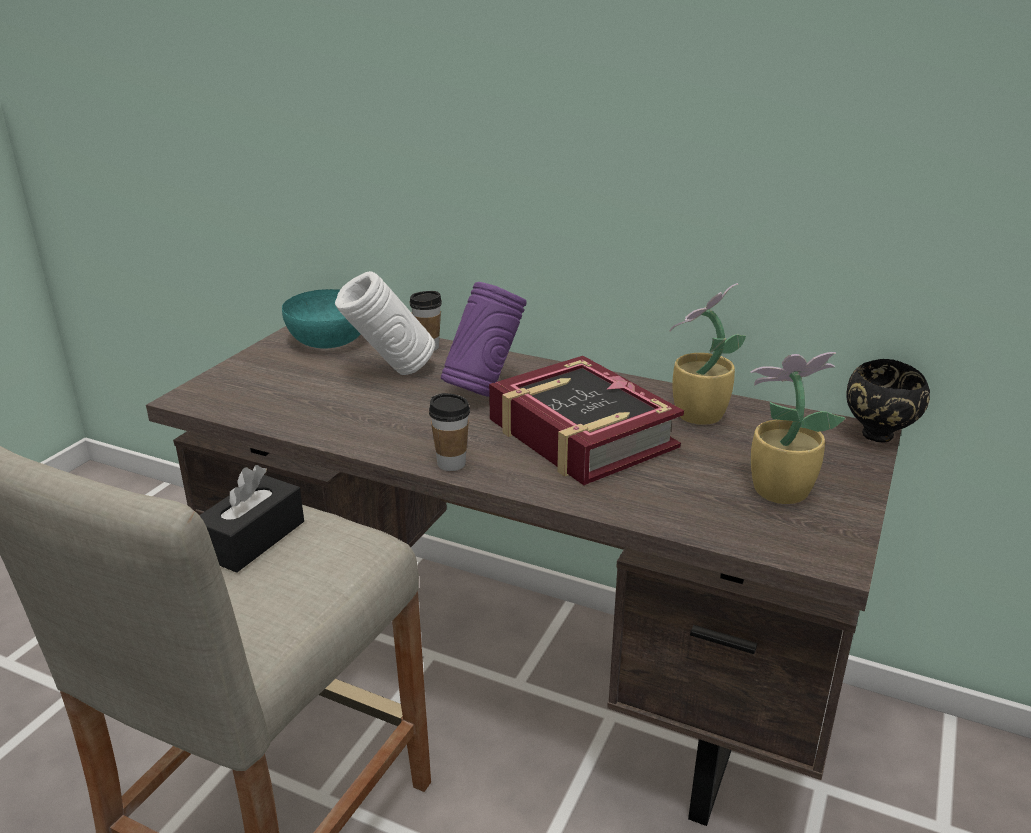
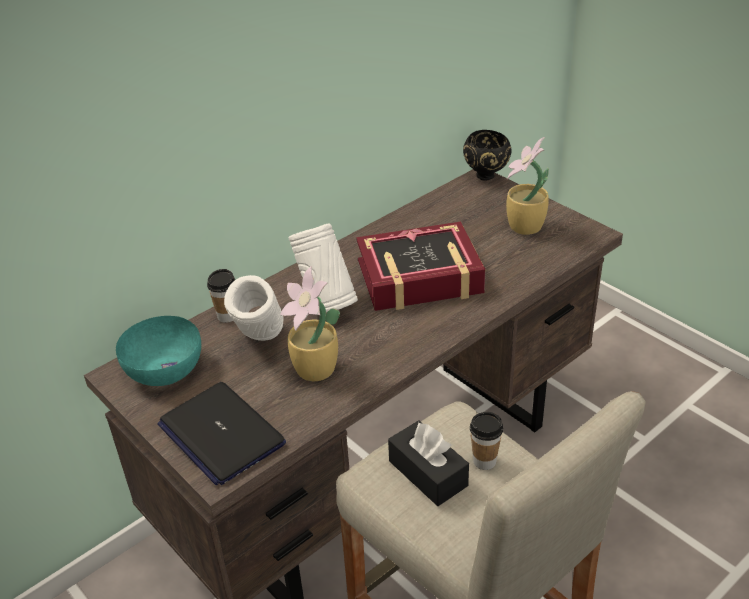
camera: 65 degrees left, 10 degrees up
(245, 385) = (221, 434): none -> laptop
(451, 464) = (426, 341): cup -> cup (484, 461)
(483, 390) = (326, 304): purple vase -> white vase
(697, 416) = (424, 226): potted plant -> potted plant (316, 371)

